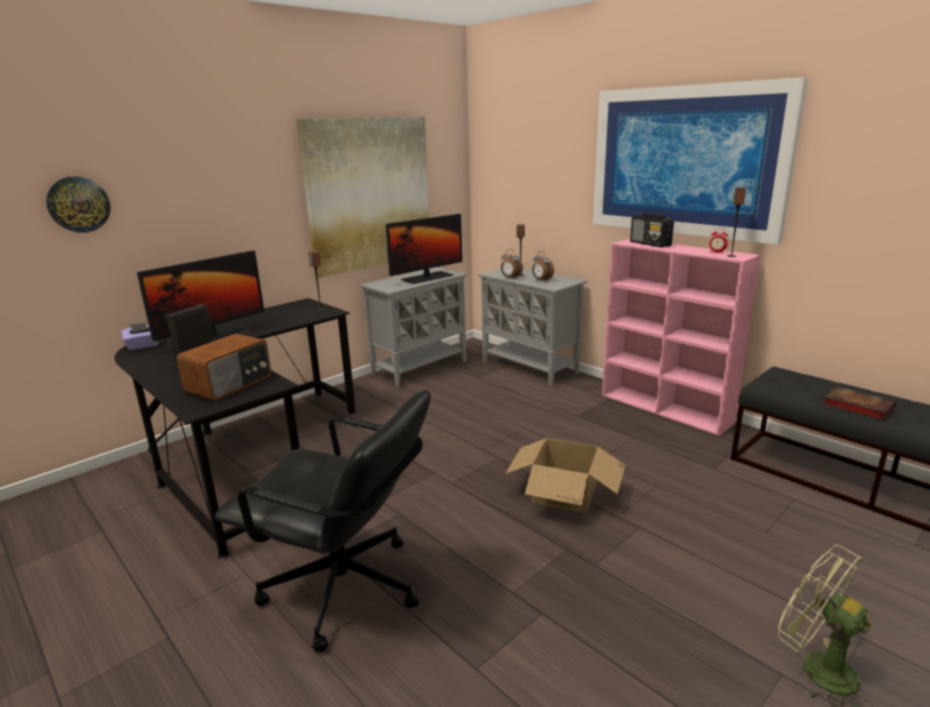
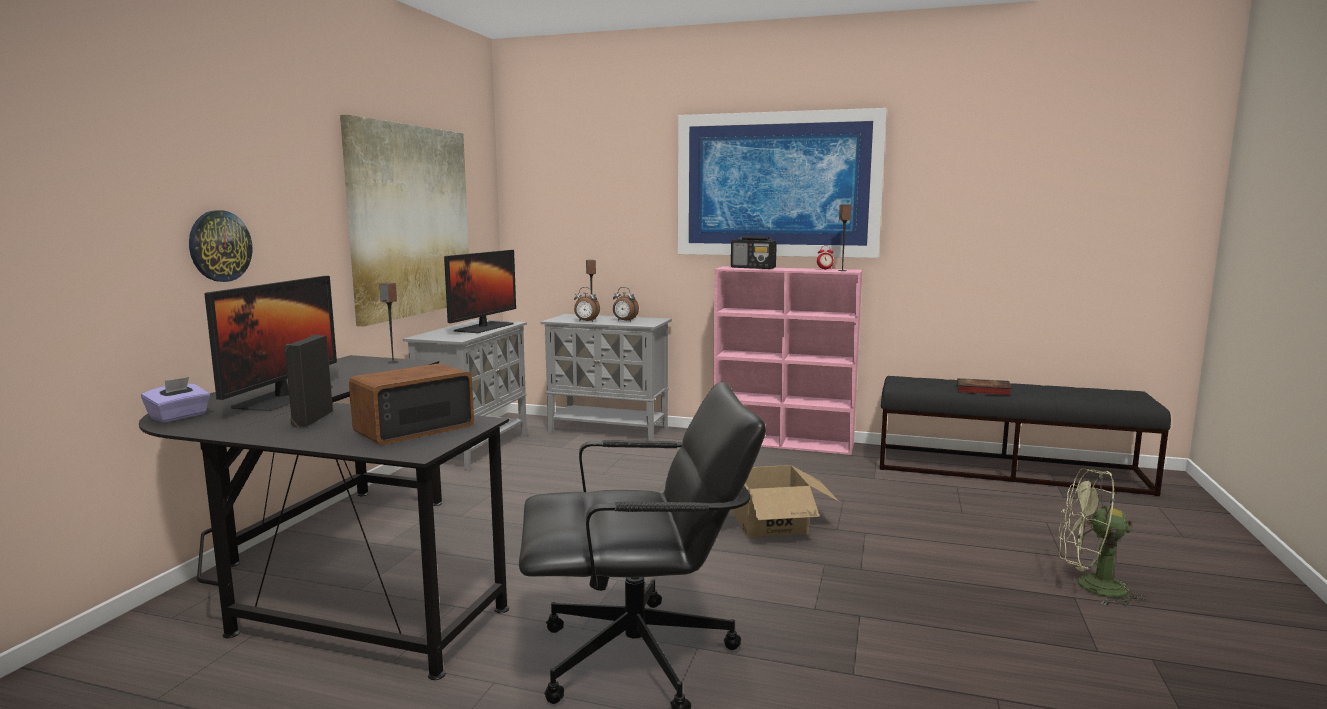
camera: 30 degrees left, 10 degrees down
(78, 204) = (75, 196): wall clock -> wall clock (219, 246)
(230, 384) = (413, 428): radio -> radio turned 135 degrees counterclockwise

